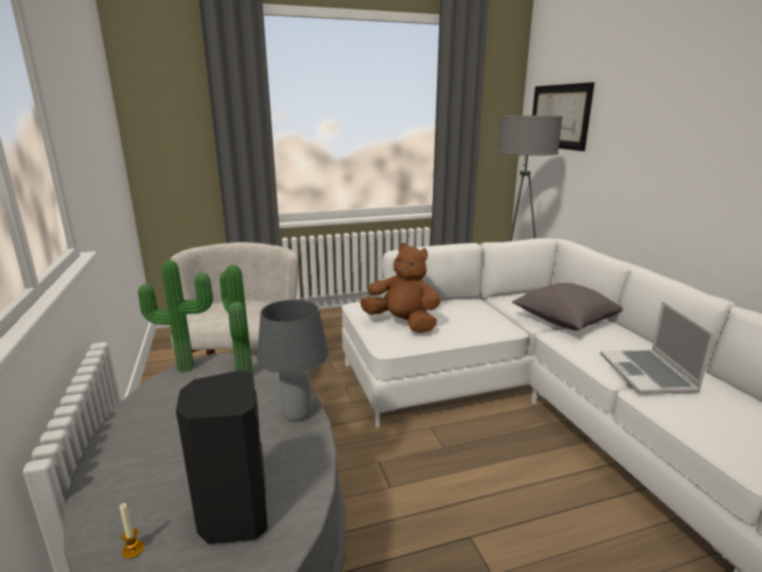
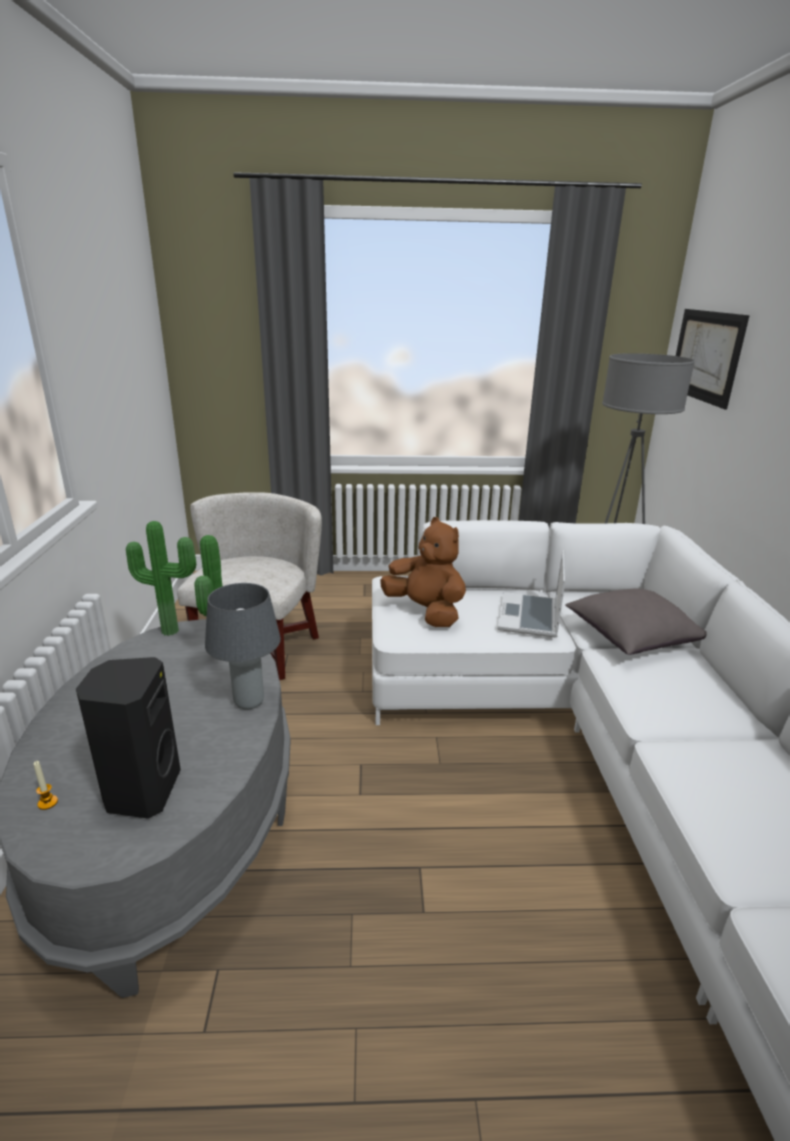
camera: 15 degrees right, 5 degrees up
(648, 374) = (690, 727): laptop -> laptop (530, 617)

